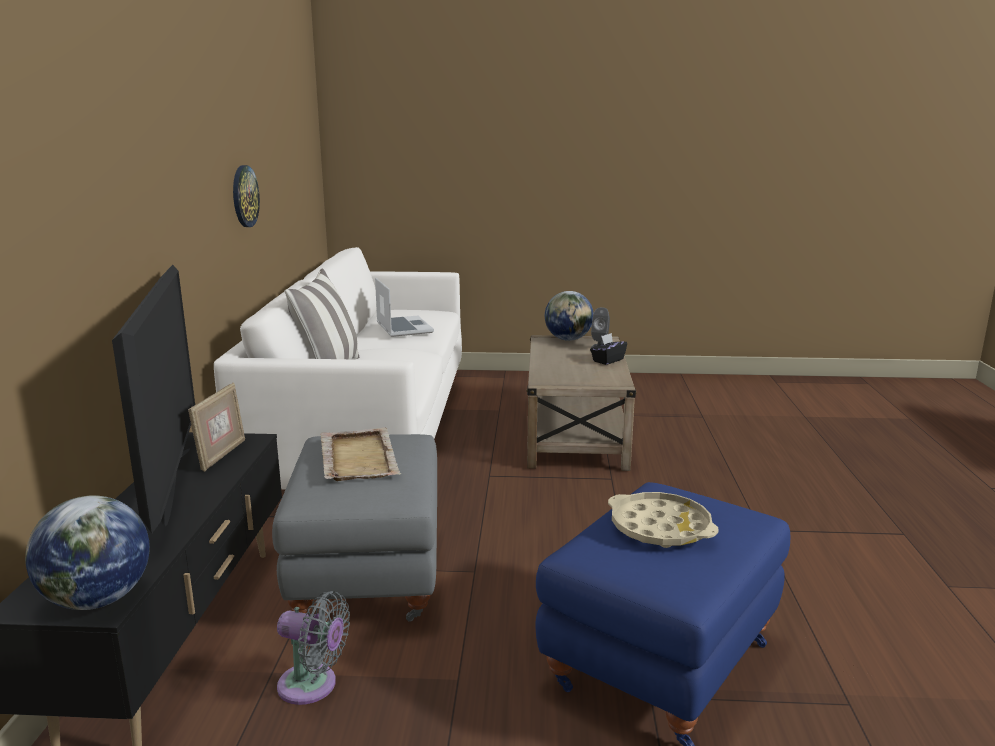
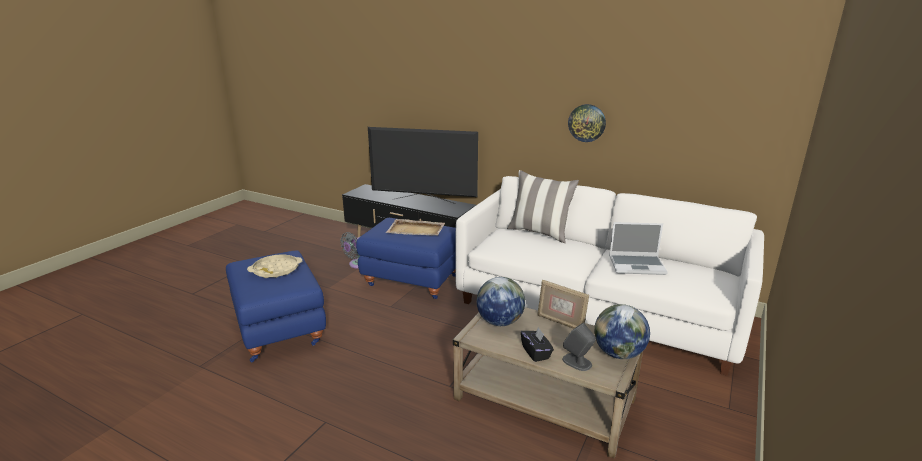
camera: 115 degrees right, 5 degrees up
(97, 600) = (358, 192): globe -> globe (499, 322)
(221, 455) = (443, 208): picture frame -> picture frame (560, 322)
(370, 578) = (411, 282): grey ottoman -> blue ottoman

